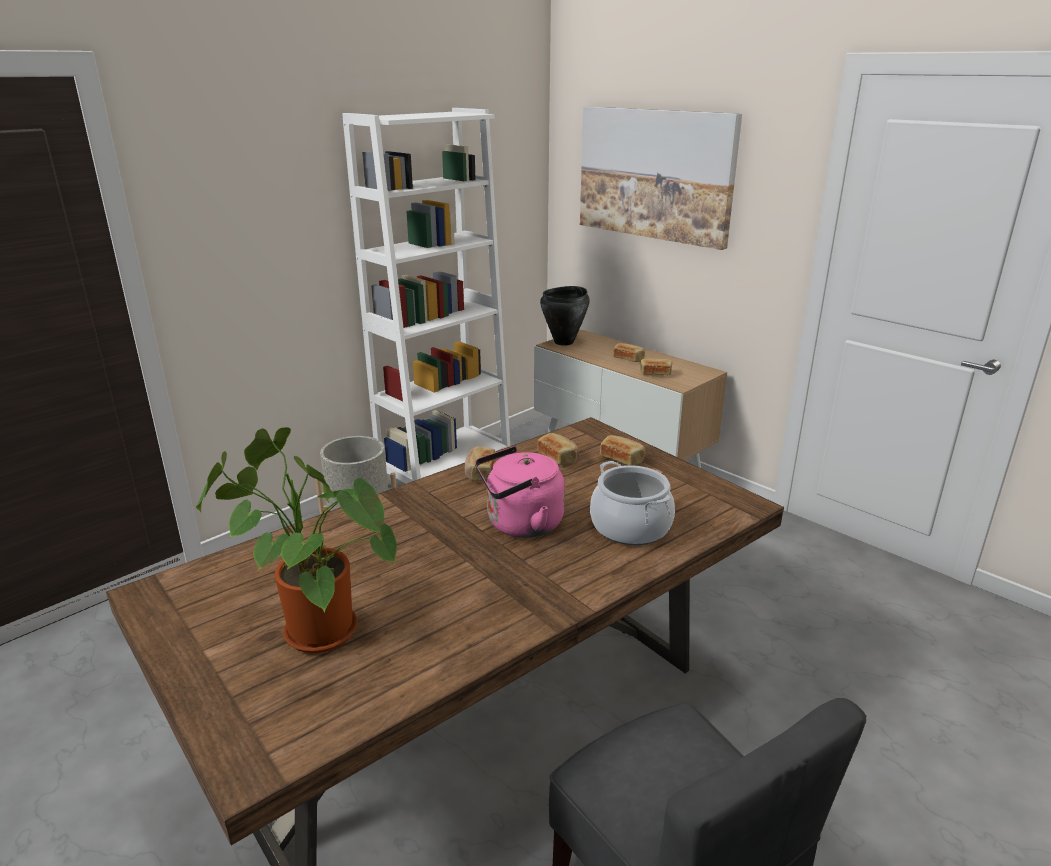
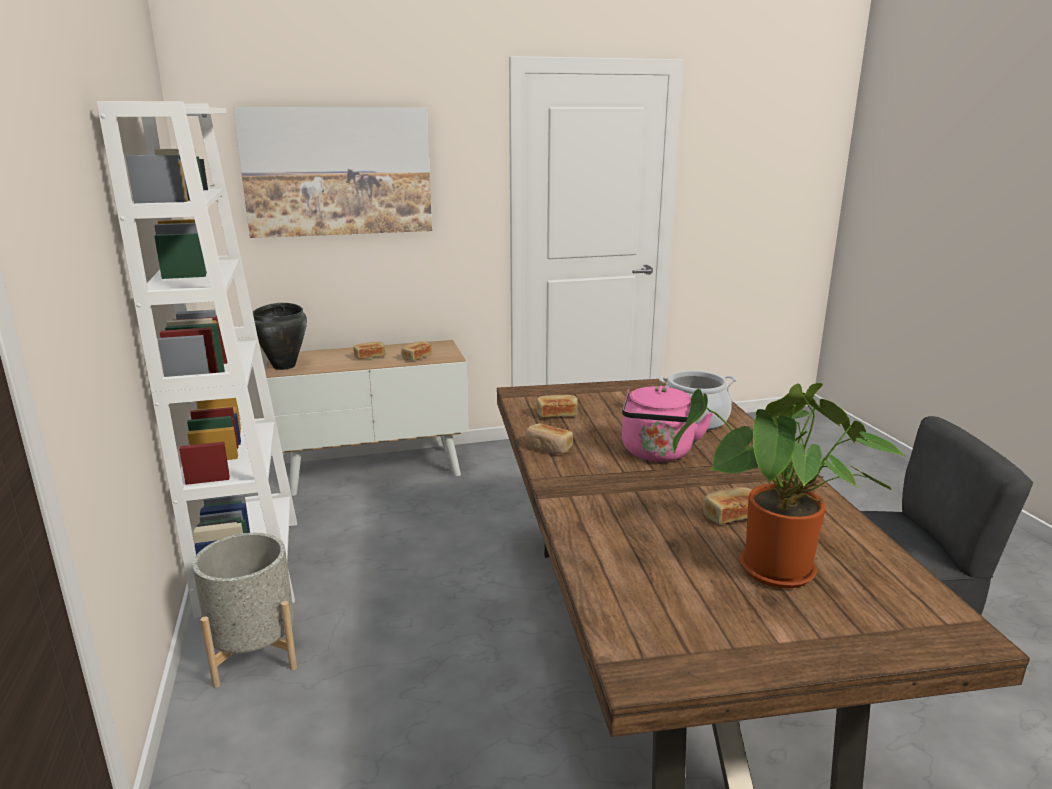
camera: 60 degrees left, 5 degrees down
(622, 459) = (586, 396): bread -> bread (730, 516)

